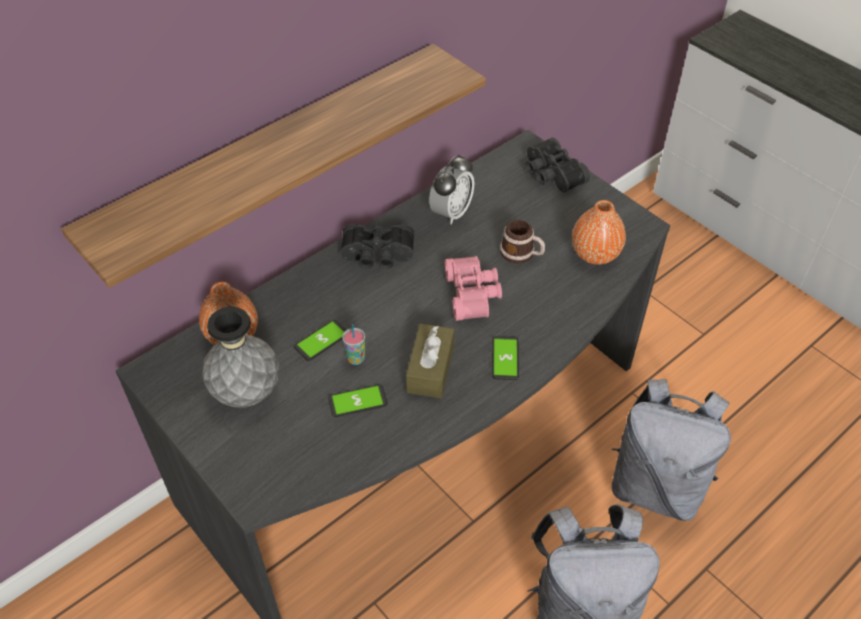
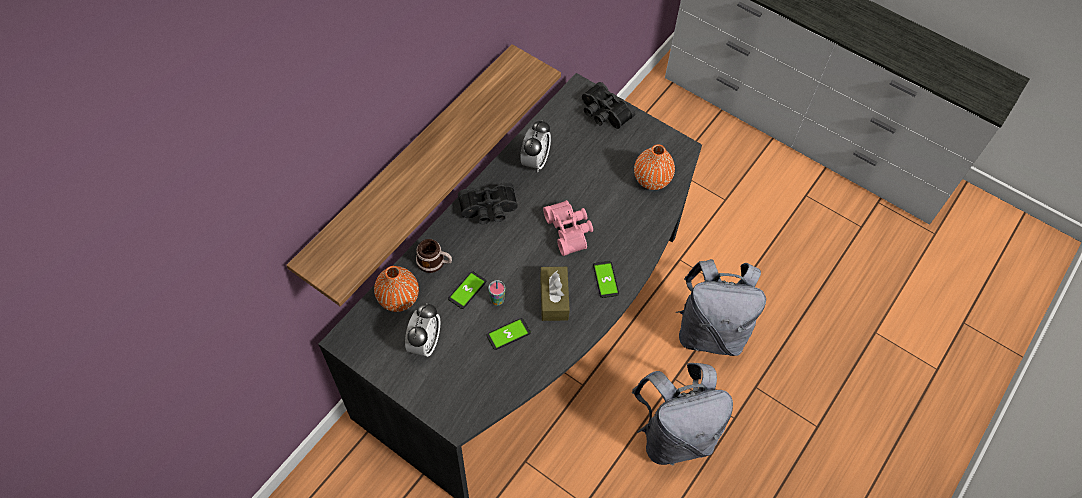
camera: 15 degrees left, 10 degrees up
(247, 393) = (425, 343): grey vase -> alarm clock
(521, 254) = (597, 189): mug -> mug (434, 262)

